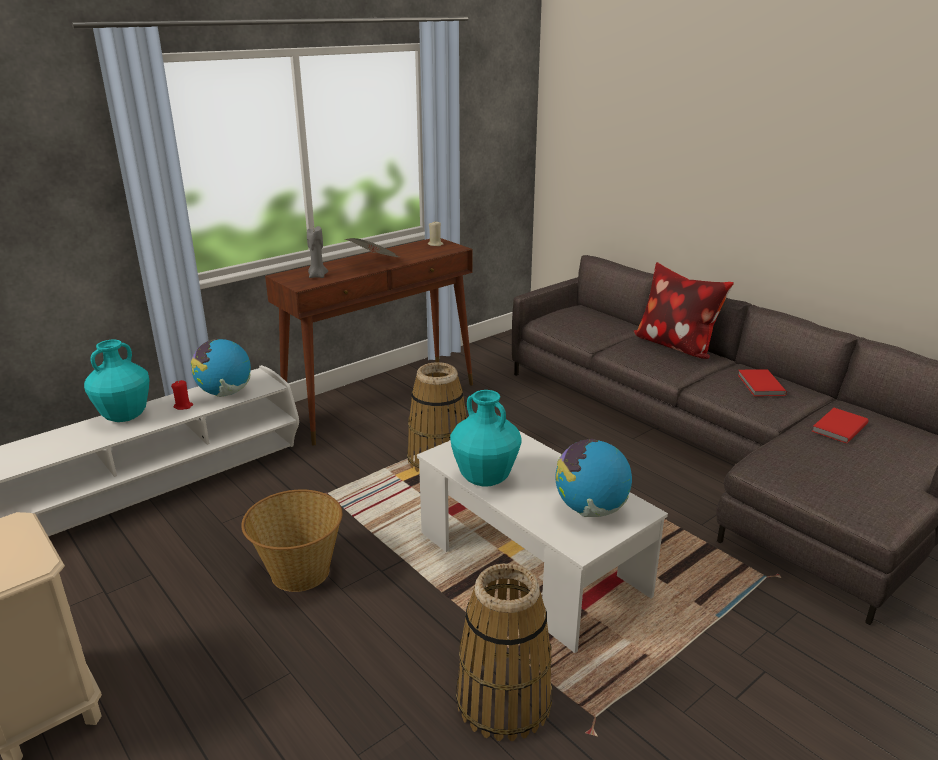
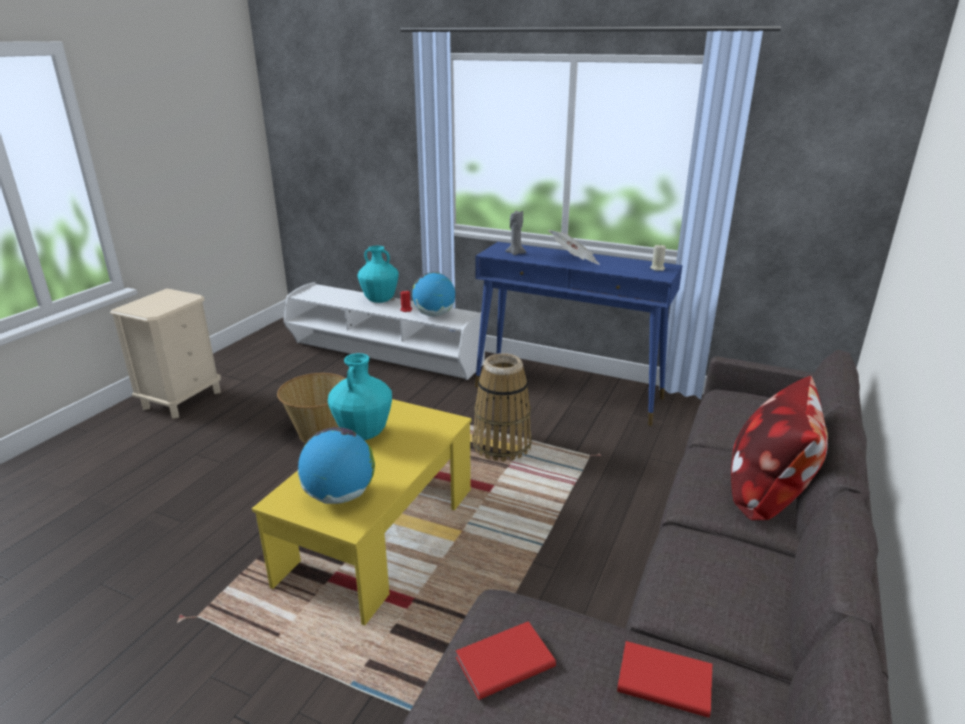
camera: 65 degrees right, 0 degrees up
(382, 401) = (568, 392): brown console table -> blue console table
(503, 701) = (209, 561): basket -> none
(531, 564) = (379, 535): white coffee table -> yellow coffee table
(760, 385) = (724, 580): red book -> red book (503, 661)

